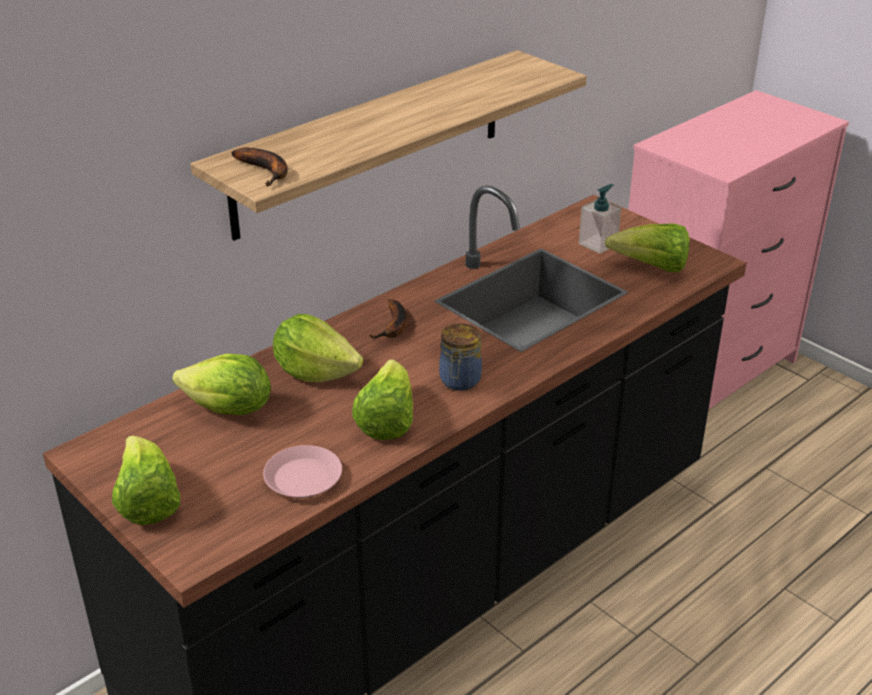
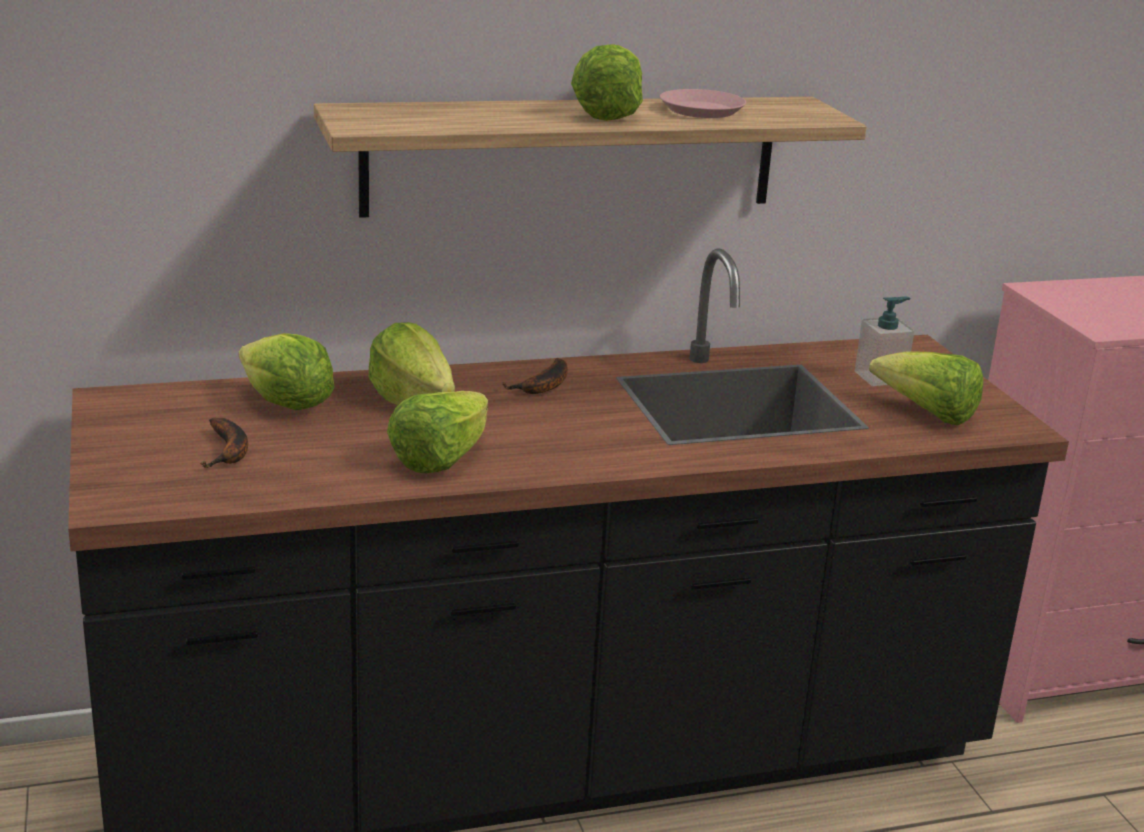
camera: 25 degrees right, 10 degrees down
(147, 502) = (121, 451): lettuce -> lettuce (608, 113)
(267, 171) = (378, 121): banana -> banana (229, 451)
(303, 478) = (296, 478): pink plate -> pink plate (702, 110)
(459, 381) = (563, 450): jar -> none

